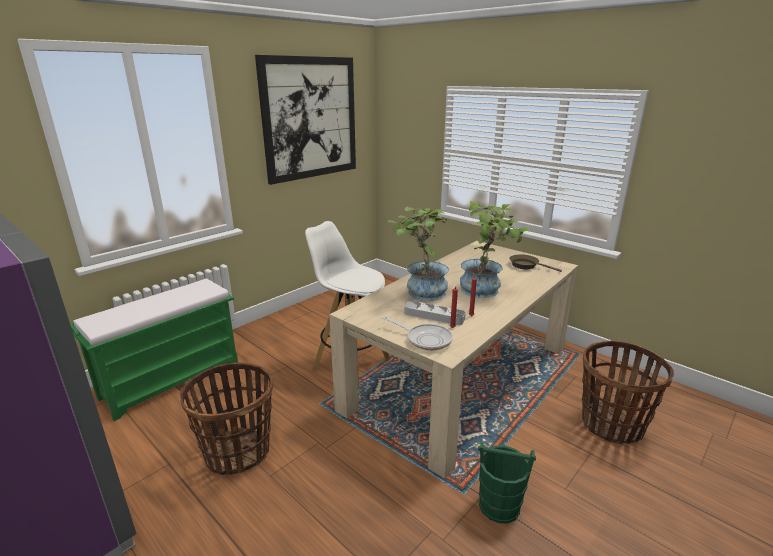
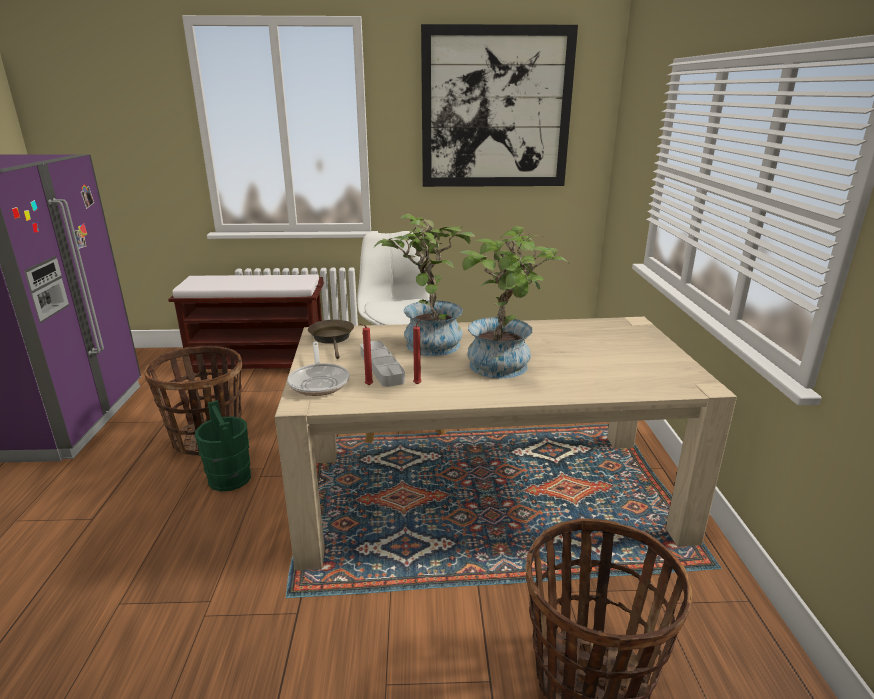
camera: 45 degrees right, 0 degrees up
(172, 379) = (260, 364): green bench -> brown bench
(499, 506) = (294, 636): green bucket -> green bucket (230, 479)
(526, 265) = (639, 366): brown frying pan -> brown frying pan (332, 338)

